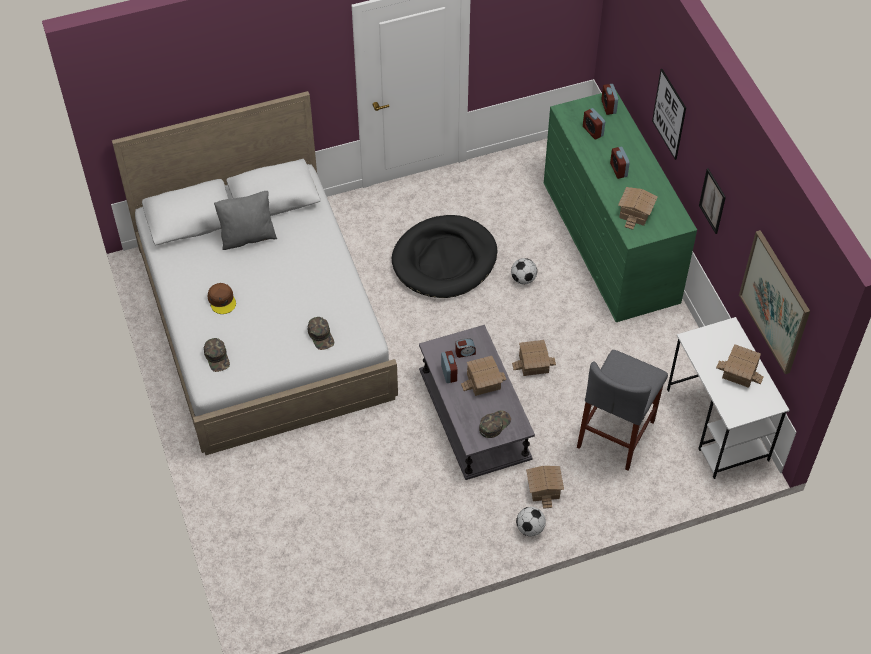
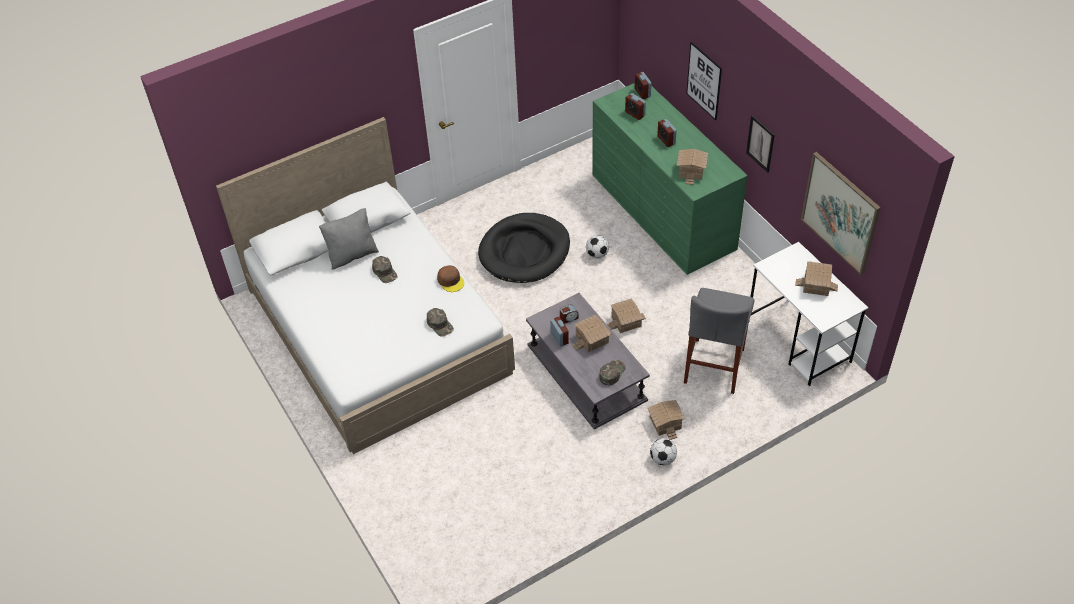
camera: 10 degrees left, 5 degrees down
(217, 357) = (350, 360): green cap -> green cap (385, 272)
(222, 300) = (342, 311): brown cap -> brown cap (451, 281)

